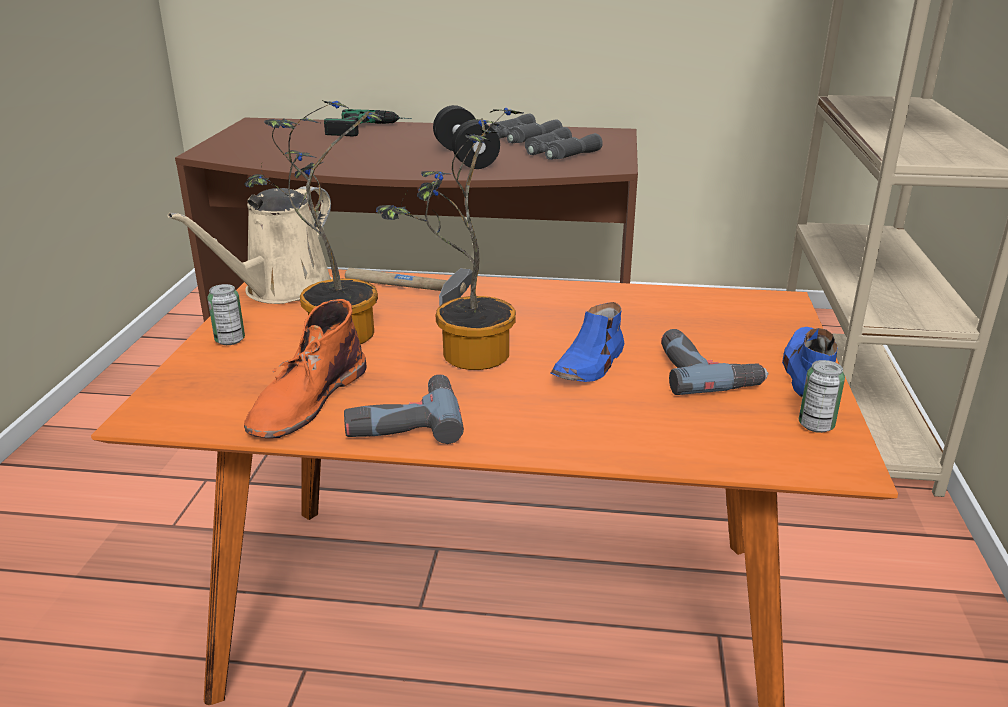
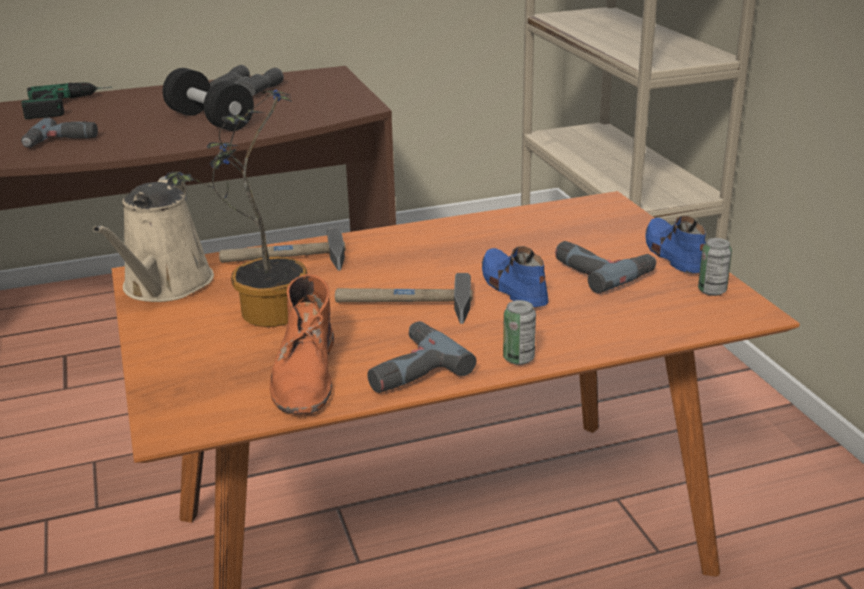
camera: 25 degrees left, 0 degrees up
(230, 340) = (168, 343): can -> can (518, 358)
(331, 156) = (61, 141): none -> power drill
(465, 356) = (403, 304): potted plant -> hammer
(559, 152) = (297, 101): grey binoculars -> none
(590, 365) = (512, 287): blue shoe -> blue shoe turned 150 degrees clockwise

